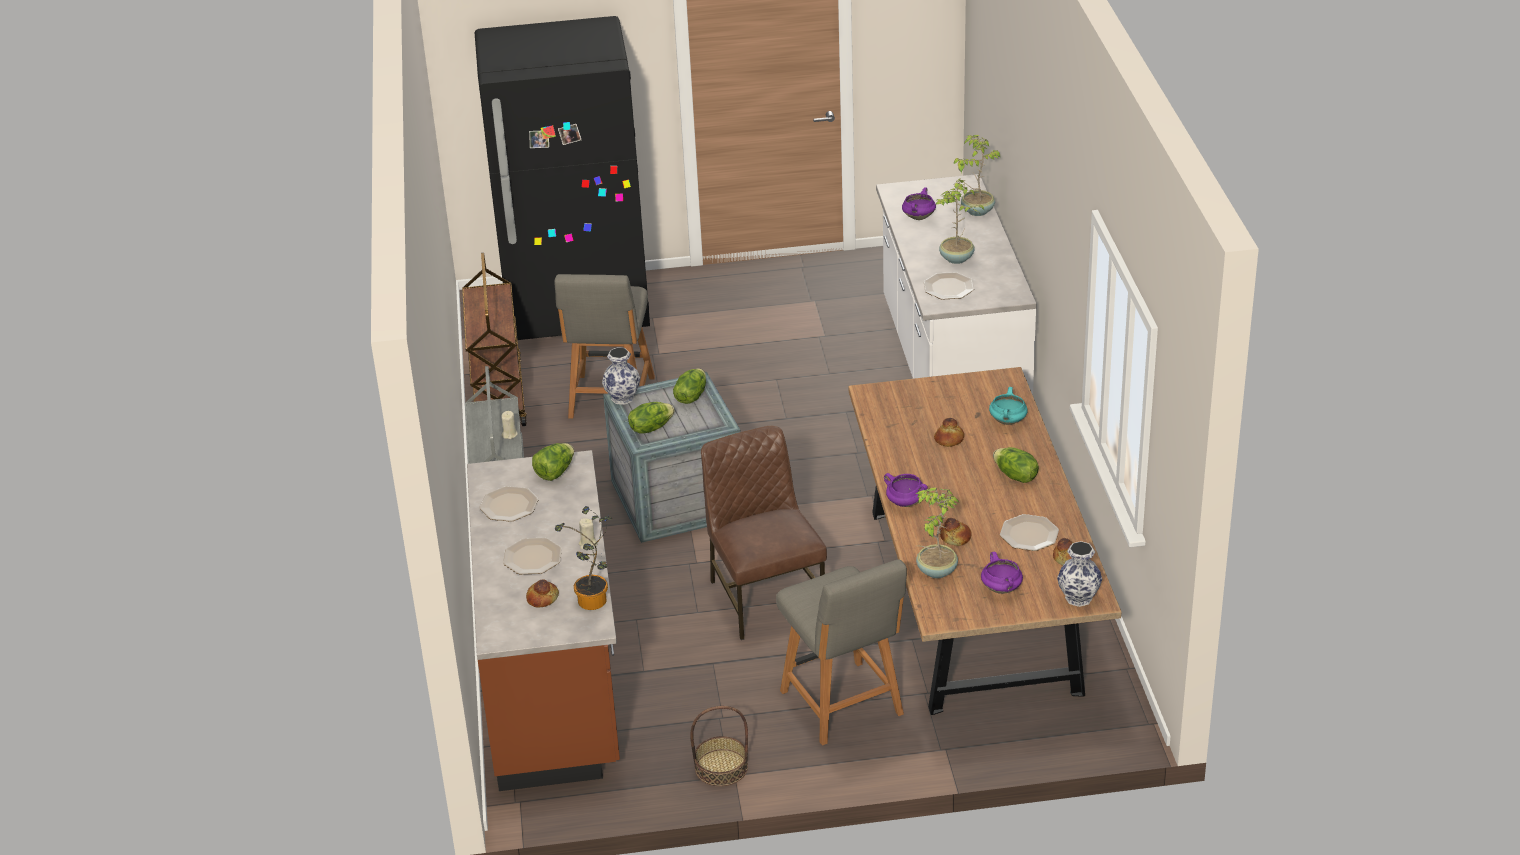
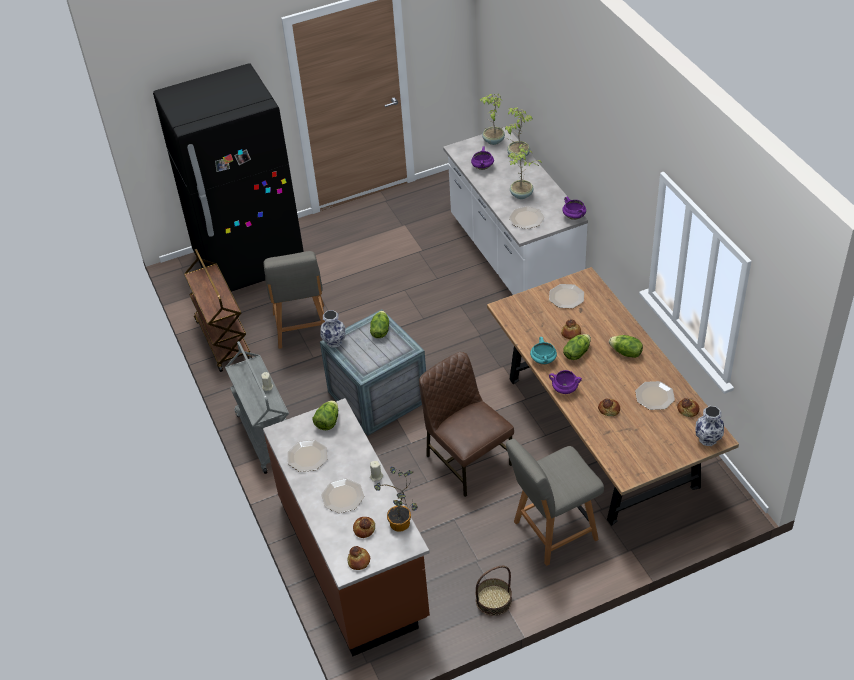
camera: 15 degrees left, 10 degrees up
(518, 631) = (359, 561): none -> bread
(650, 428) = (363, 362): lettuce -> lettuce (576, 353)
(843, 705) = (552, 532): grey chair -> grey chair turned 105 degrees clockwise
(935, 571) = (608, 439): potted plant -> potted plant (493, 141)
(965, 396) = (566, 297): none -> plate
(1002, 589) = (656, 443): purple cooking pot -> purple cooking pot (574, 217)
(1008, 421) = (602, 311): turquoise cooking pot -> turquoise cooking pot (543, 360)

